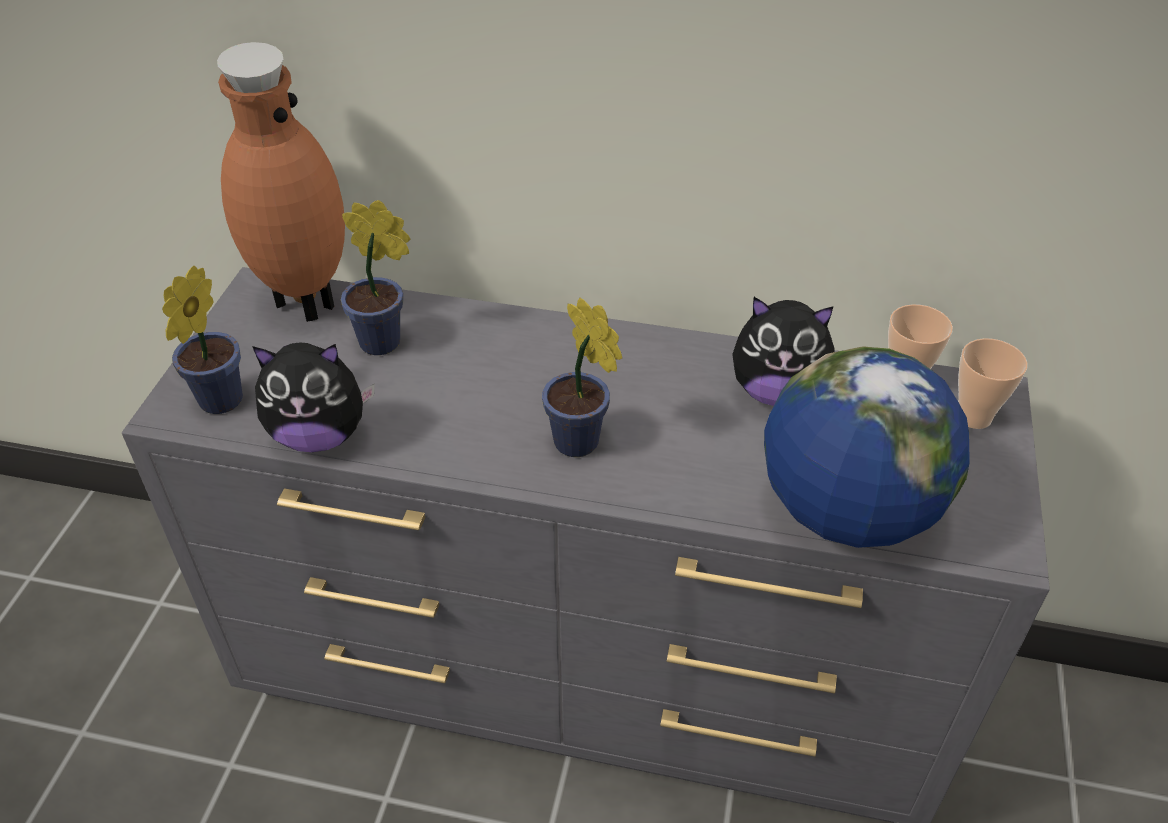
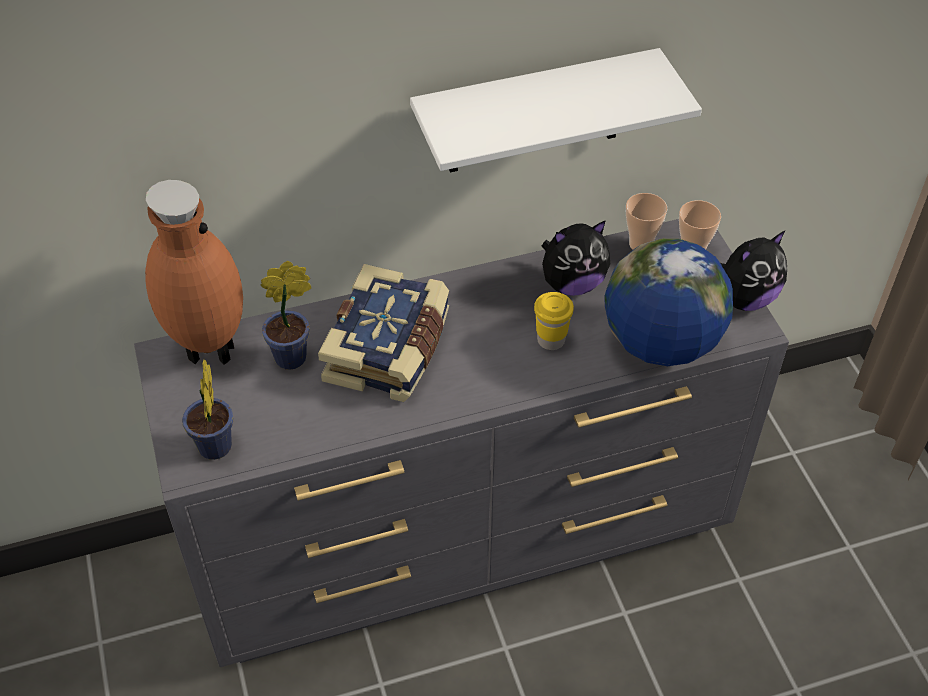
camera: 30 degrees left, 5 degrees up
(320, 435) = (307, 439): plush toy -> plush toy (744, 298)
(495, 377) = (390, 349): none -> book
(580, 445) = (480, 371): potted plant -> none
(699, 446) = (551, 340): none -> yellow cup
(783, 122) = (535, 113): none -> white shelf

